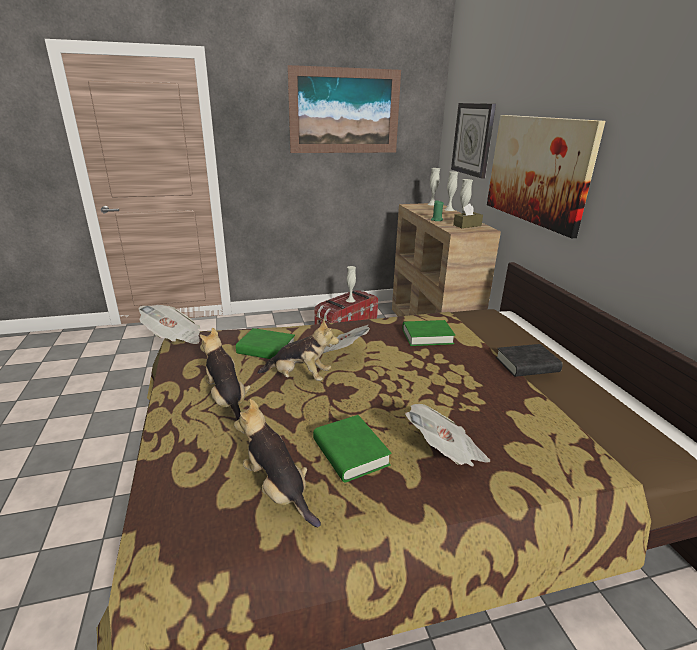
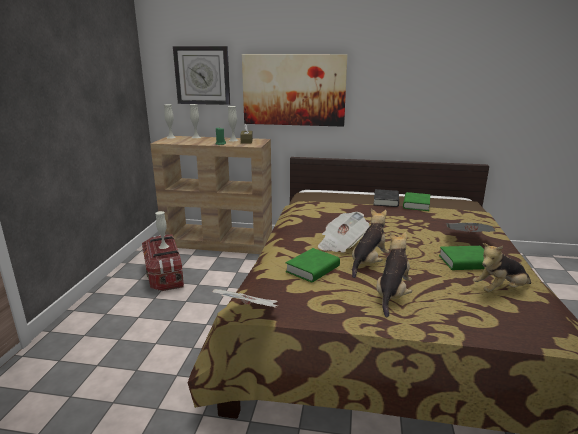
camera: 65 degrees left, 5 degrees down
(227, 401) = (392, 295): plush toy -> plush toy turned 120 degrees clockwise
(344, 111) = (83, 57): picture -> none
(427, 336) = (333, 214): green book -> green book (416, 204)

